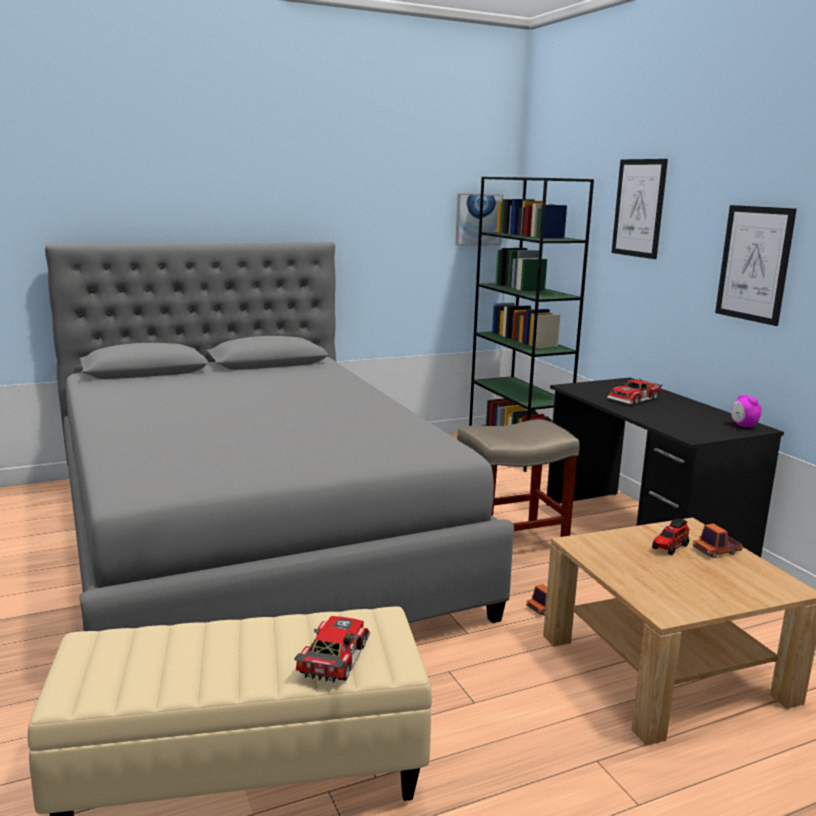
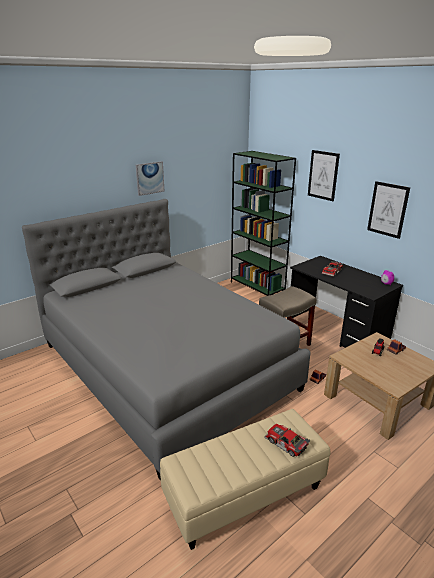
camera: 15 degrees left, 10 degrees up
(331, 657) = (285, 444): toy car -> toy car turned 45 degrees counterclockwise
(478, 219) = (230, 174): picture -> picture (149, 178)

